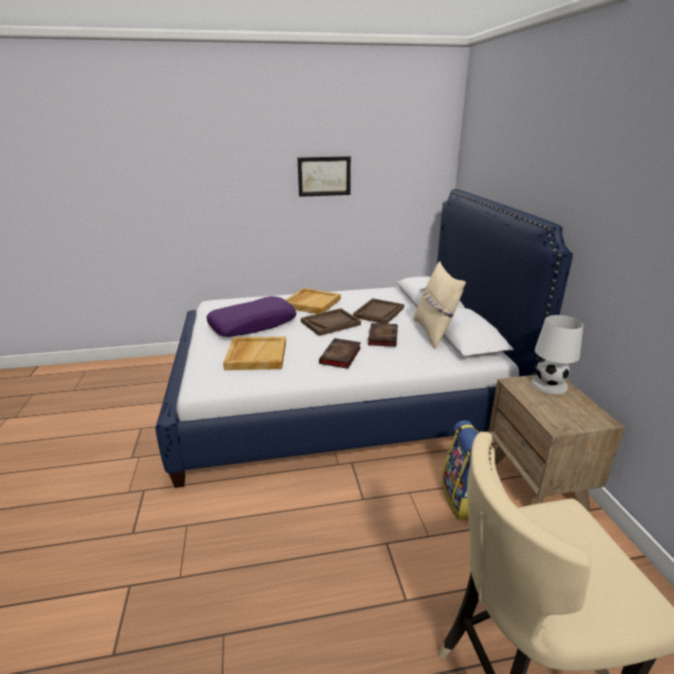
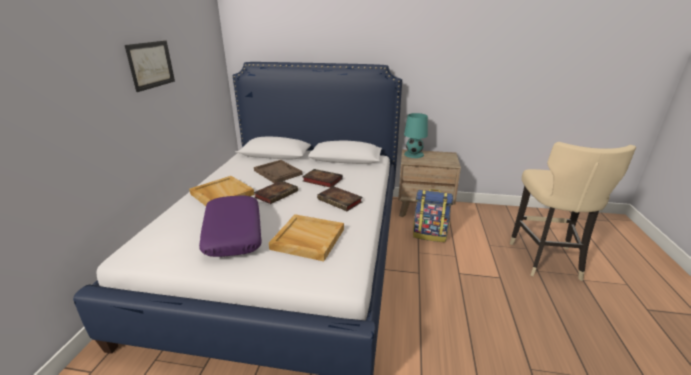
camera: 70 degrees left, 0 degrees up
(330, 323) = (277, 194): brown tray -> book
(434, 332) = (331, 163): beige pillow -> none
(549, 385) = (414, 154): white table lamp -> turquoise table lamp

